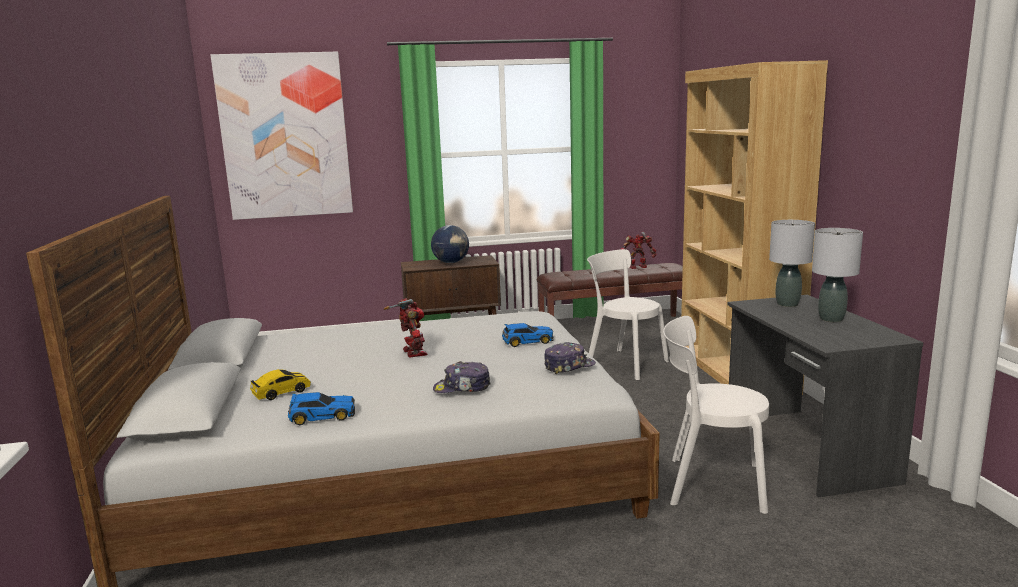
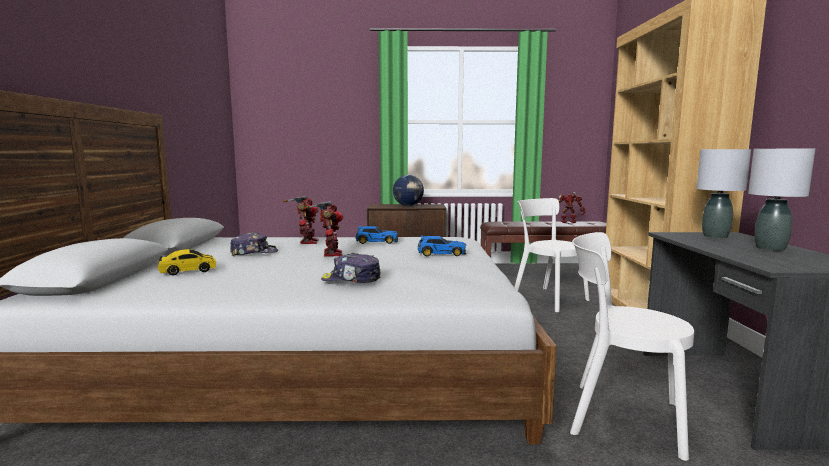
camera: 10 degrees right, 5 degrees down
(285, 136) = (289, 101): picture -> none
(321, 416) = (199, 290): toy car -> toy car (376, 241)
(371, 336) = (307, 242): none -> toy robot
(569, 366) = (470, 272): cap -> cap (254, 253)

